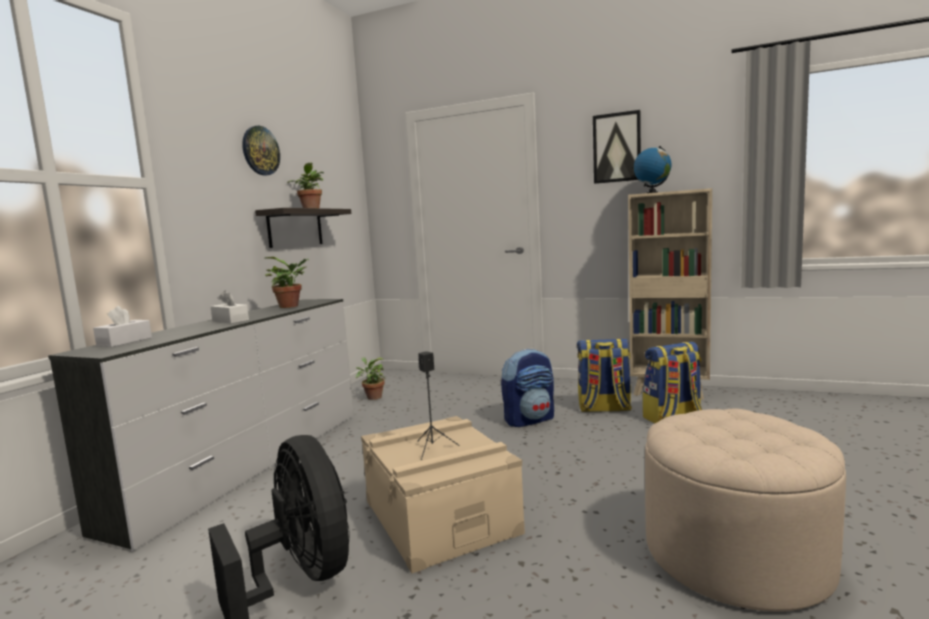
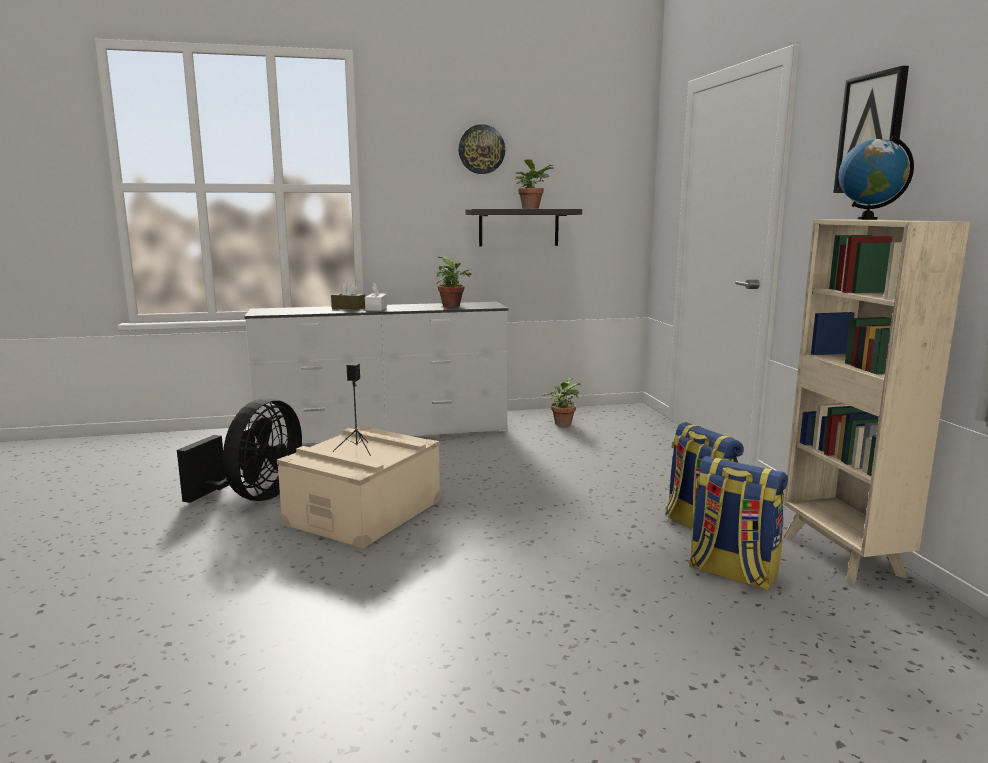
camera: 55 degrees right, 5 degrees up
(124, 342) = (291, 309): white tissue box -> none
(193, 326) = (348, 307): none -> brown tissue box
(529, 420) = (604, 497): backpack -> none
(735, 555) = (400, 650): beige ottoman -> none

